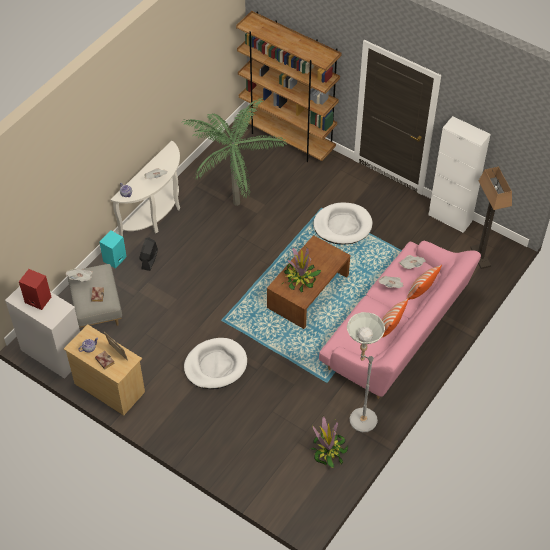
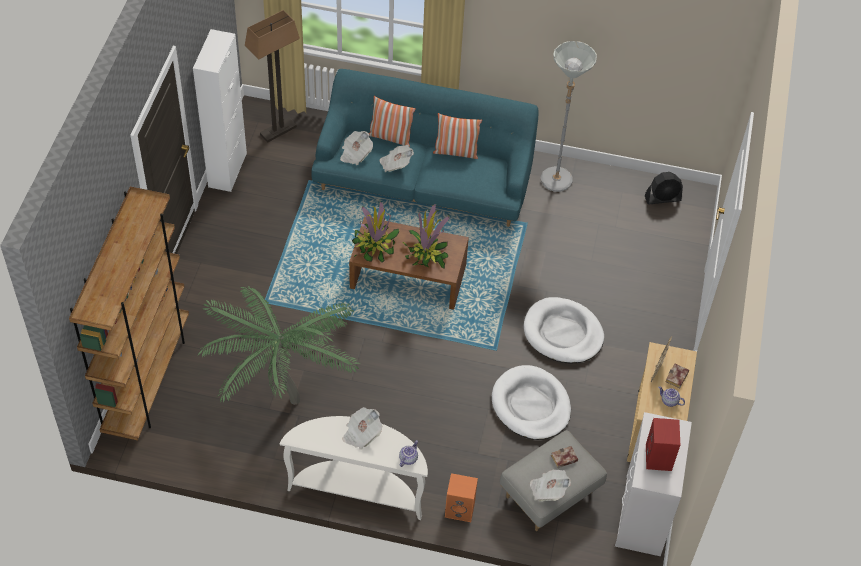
camera: 115 degrees left, 0 degrees up
(114, 259) = (460, 509): turquoise speaker -> orange speaker
(149, 259) = (441, 466): black fan -> black fan (663, 198)
(328, 451) = (610, 199): potted plant -> potted plant (374, 246)
(342, 225) = (285, 271): white dog bed -> white dog bed (531, 405)
(397, 331) = (424, 179): pink sofa -> turquoise sofa

